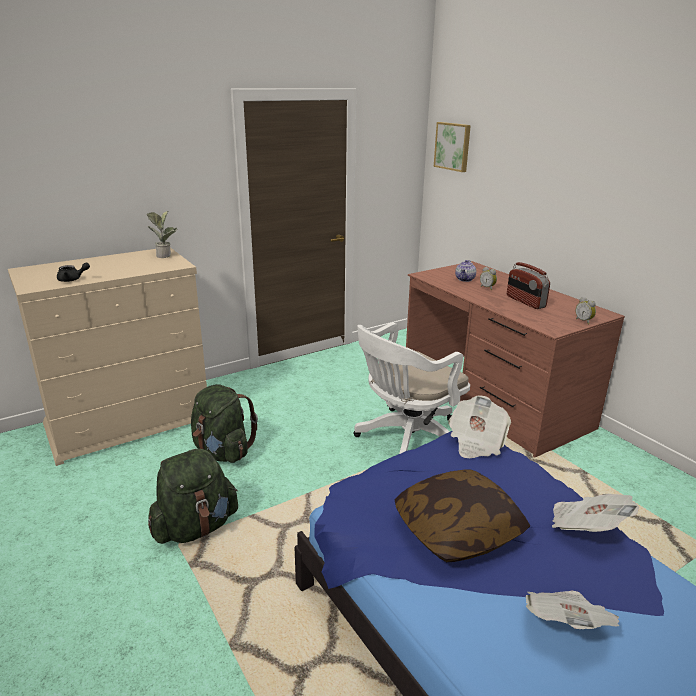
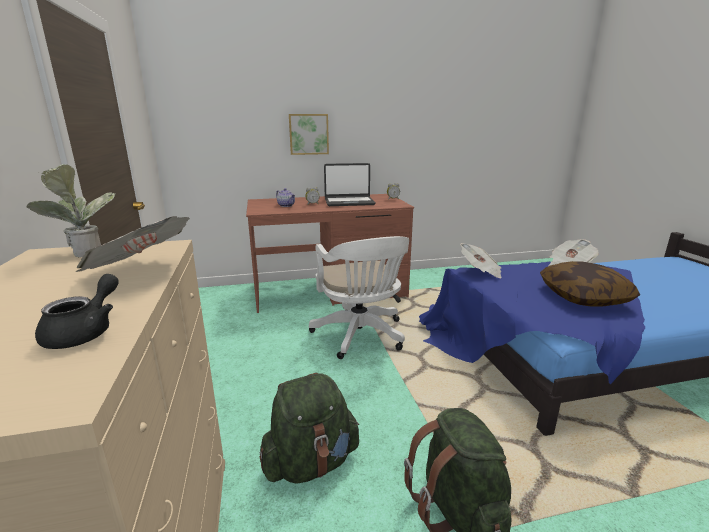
camera: 70 degrees left, 5 degrees down
(453, 146) = (191, 100): picture -> picture (308, 134)
(525, 302) = (349, 202): radio -> laptop
(565, 625) = (653, 289): newspaper -> newspaper (139, 272)

